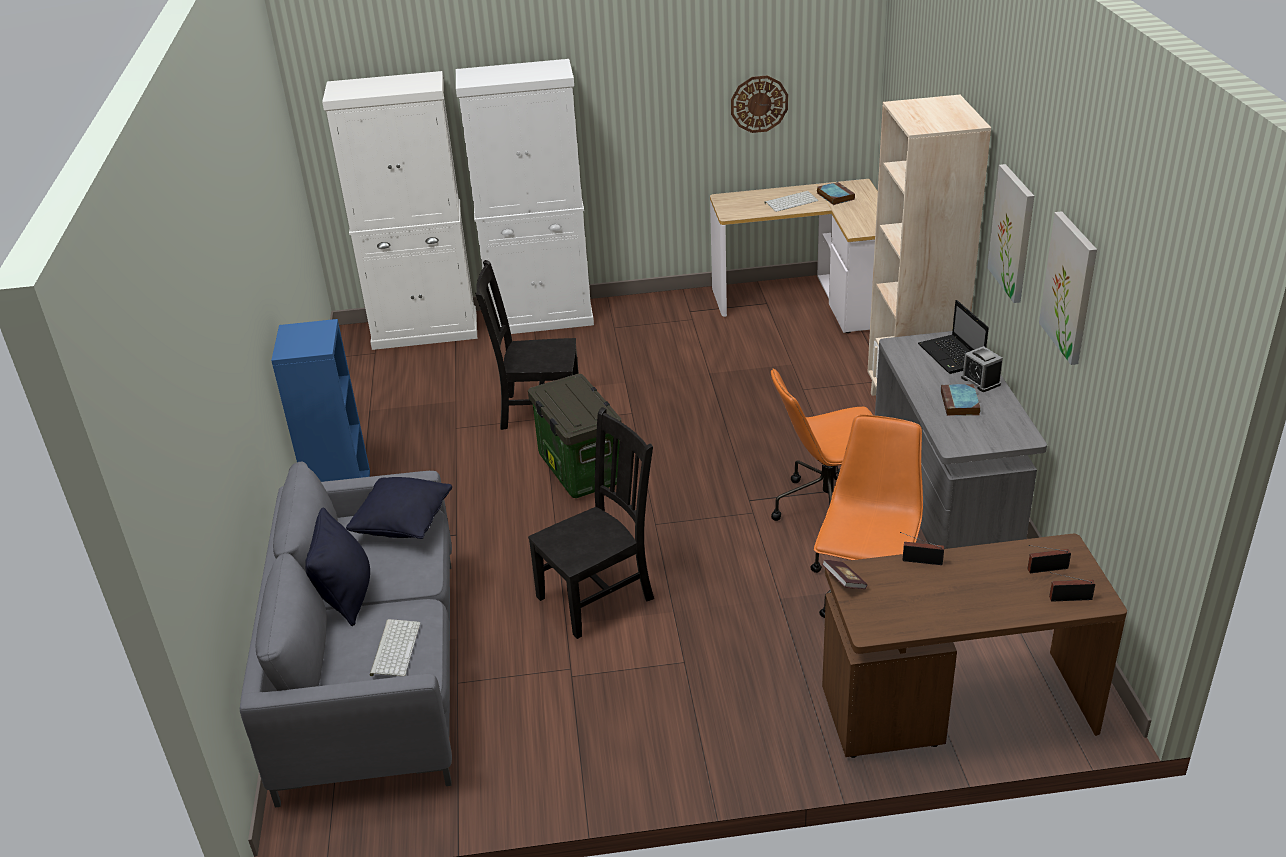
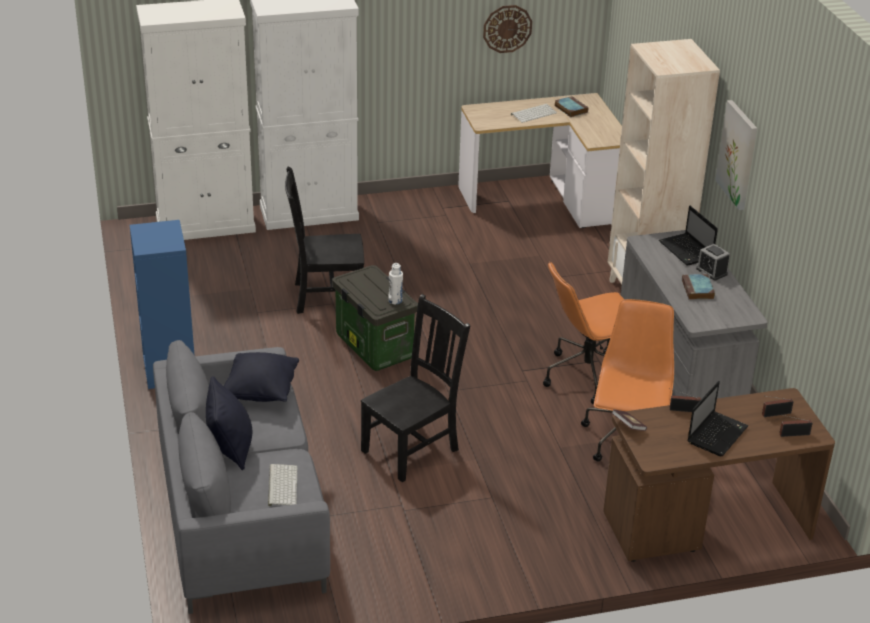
camera: 10 degrees left, 0 degrees up
(594, 415) = (395, 300): none -> white bottle
(963, 595) = (717, 434): none -> laptop
(1070, 287) = (787, 201): picture -> none

